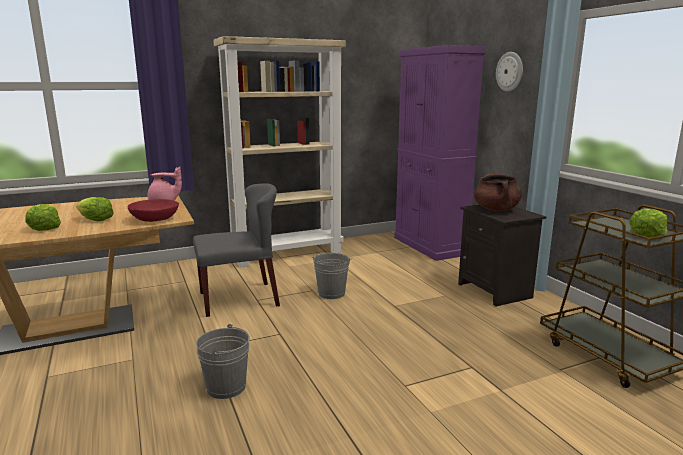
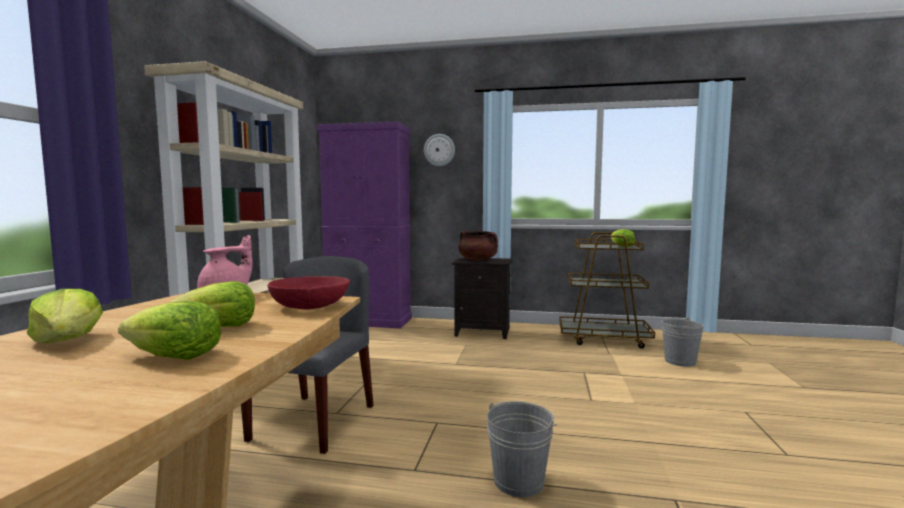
camera: 55 degrees left, 10 degrees down
(62, 210) = (68, 340): none -> lettuce
(331, 293) = (389, 377): grey bucket -> grey bucket (680, 361)

